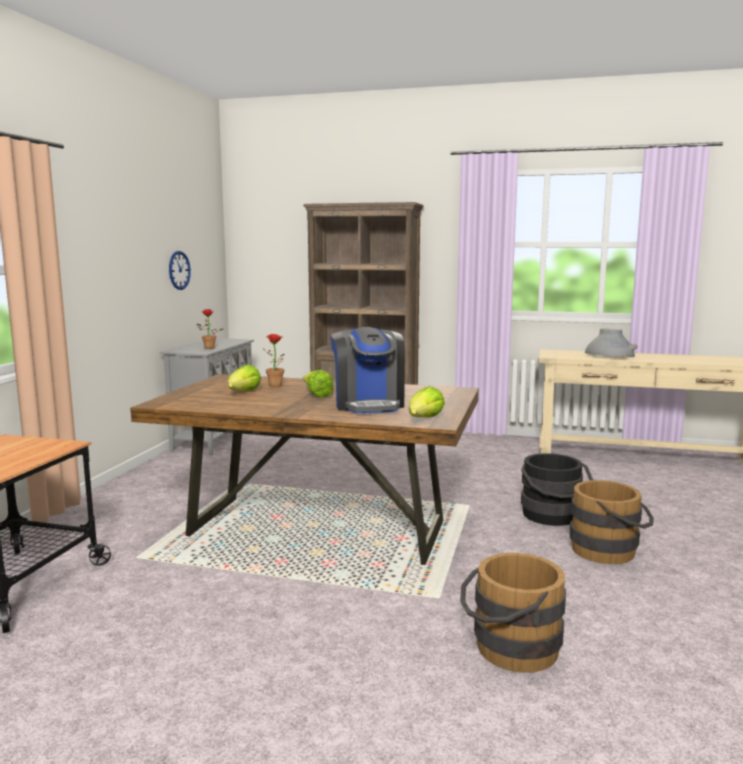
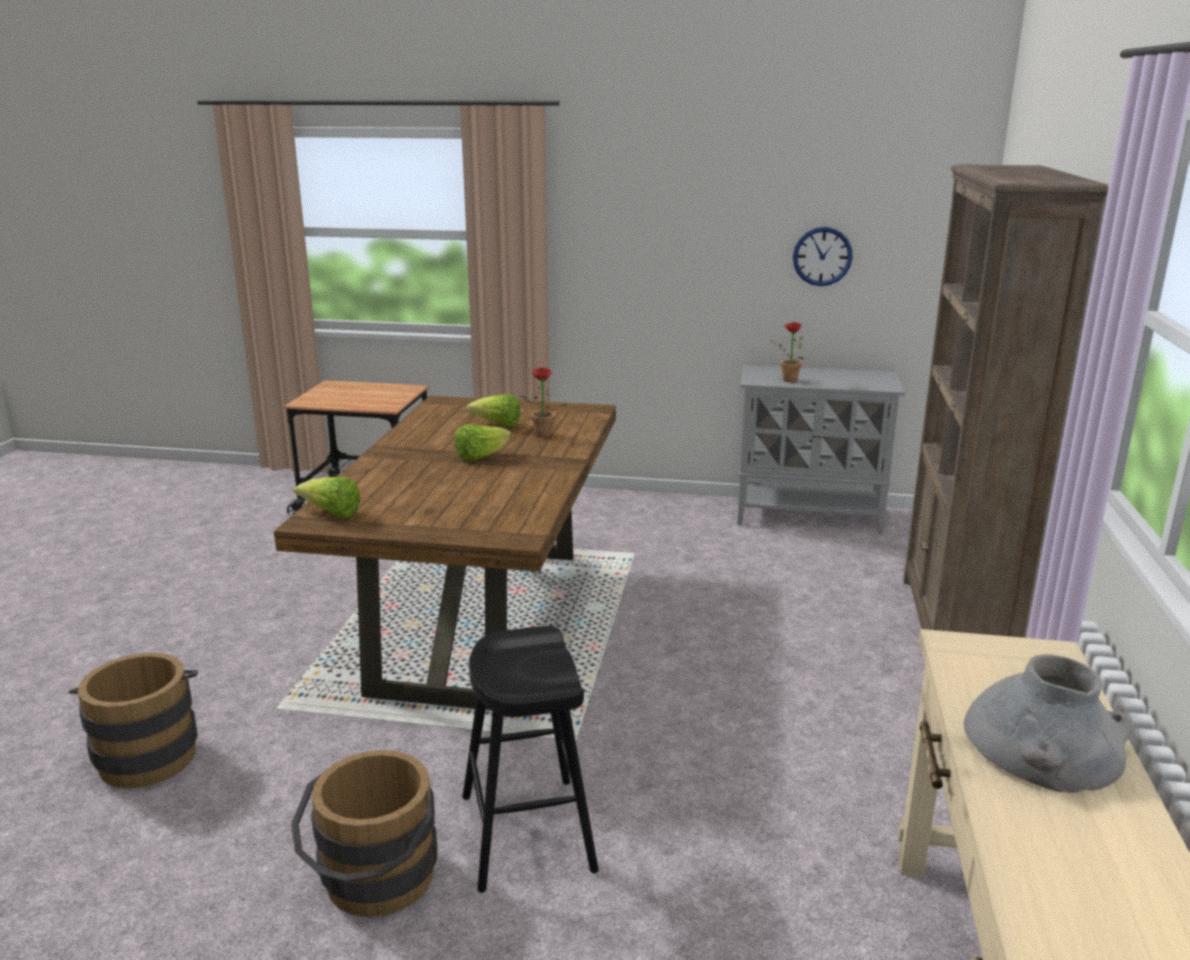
camera: 85 degrees right, 10 degrees up
(368, 404) = (423, 484): coffee machine -> none
(552, 517) = (527, 833): black bucket -> black stool

